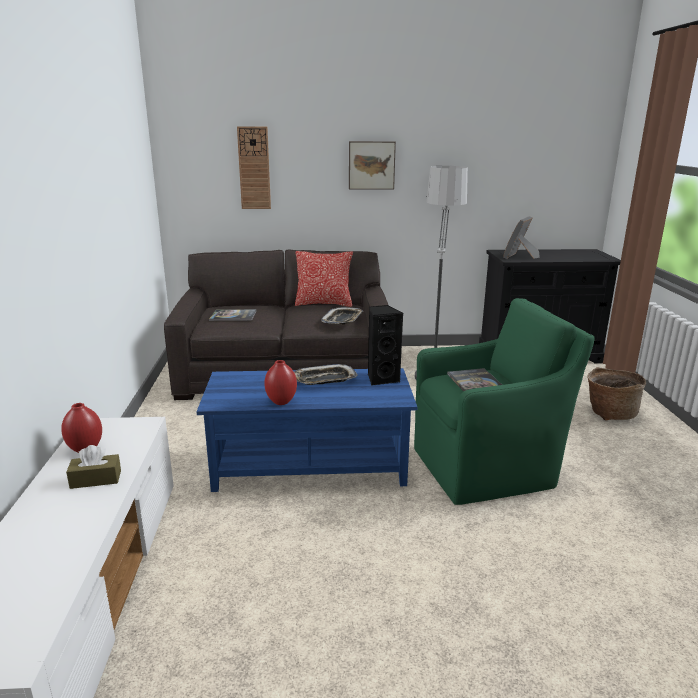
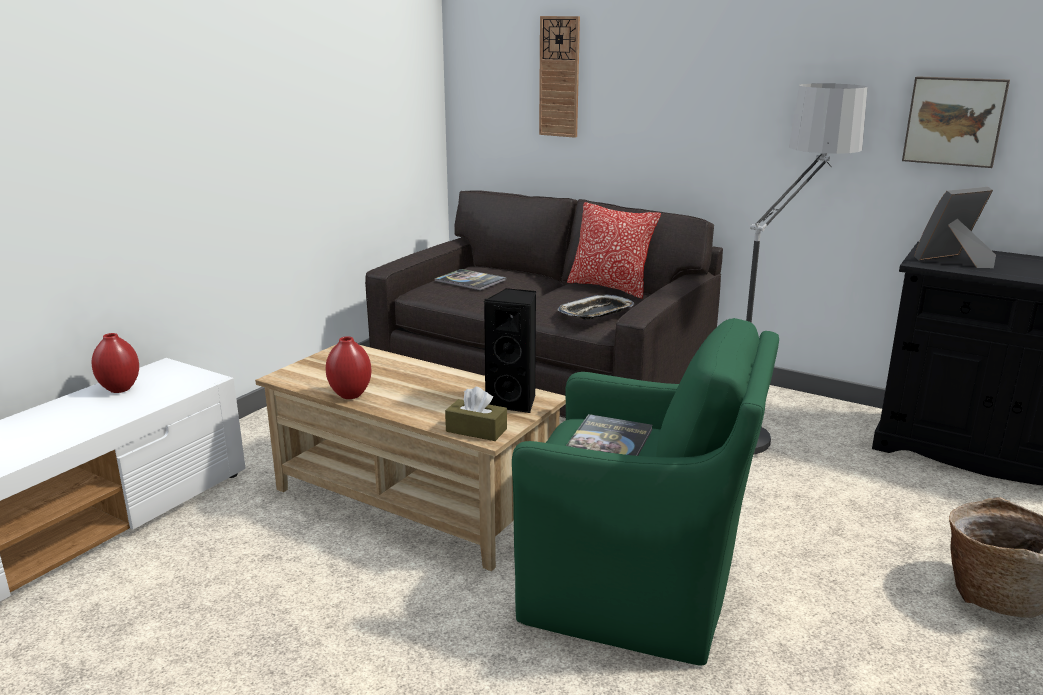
camera: 35 degrees right, 0 degrees up
(96, 479) = (81, 420): brown tissue box -> brown tissue box (476, 430)
(310, 464) = (415, 499): blue coffee table -> beige coffee table
(324, 380) = (442, 383): tray -> none
(371, 165) = (725, 79): picture -> picture (954, 121)

